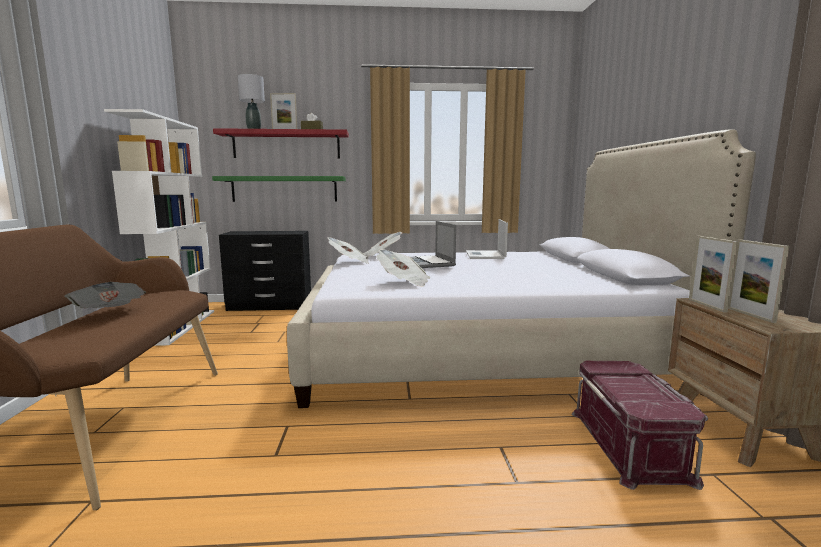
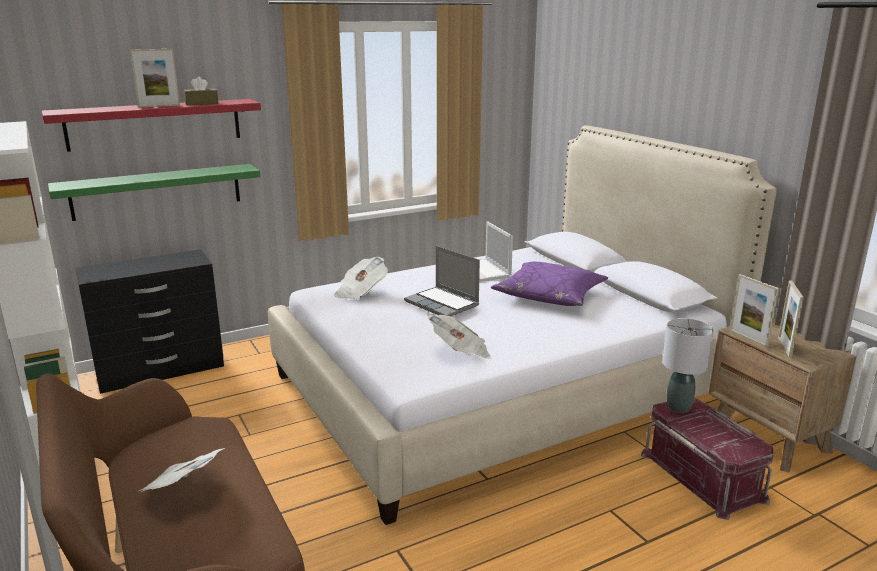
camera: 25 degrees left, 10 degrees up
(254, 129) = (109, 109): grey table lamp -> grey table lamp (679, 407)
(349, 262) = (340, 316): newspaper -> none
(526, 268) = (549, 295): none -> purple pillow
(750, 315) = (784, 347): picture frame -> picture frame turned 45 degrees clockwise

